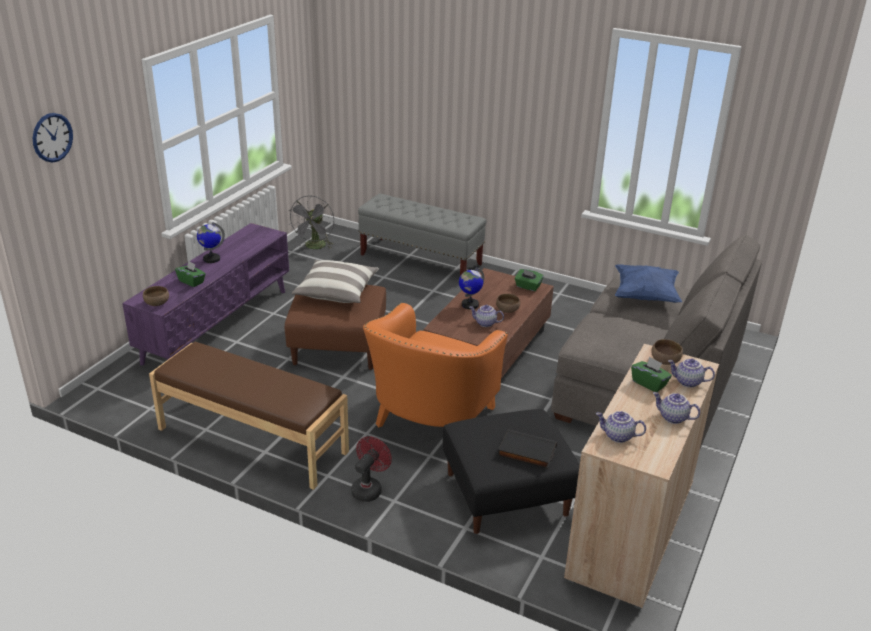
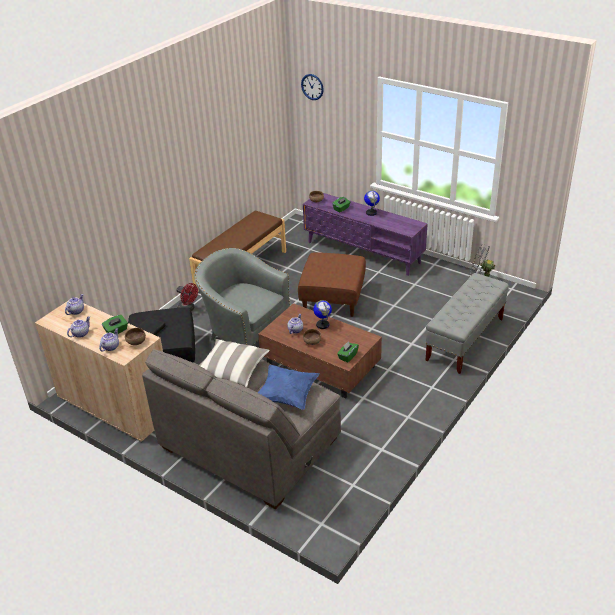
camera: 100 degrees right, 5 degrees up
(336, 292) = (344, 268): pillow -> pillow (231, 370)
(428, 419) = (244, 333): orange armchair -> grey armchair

